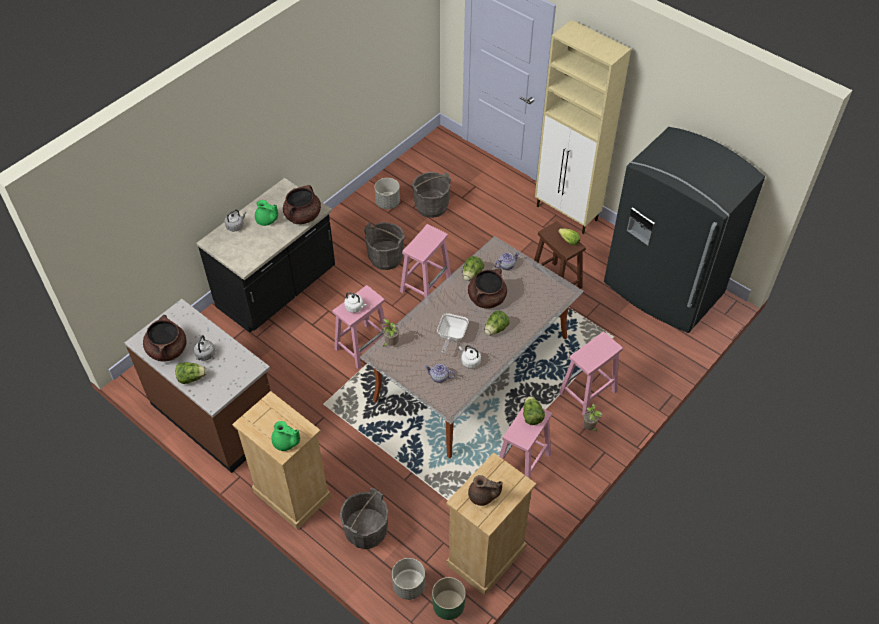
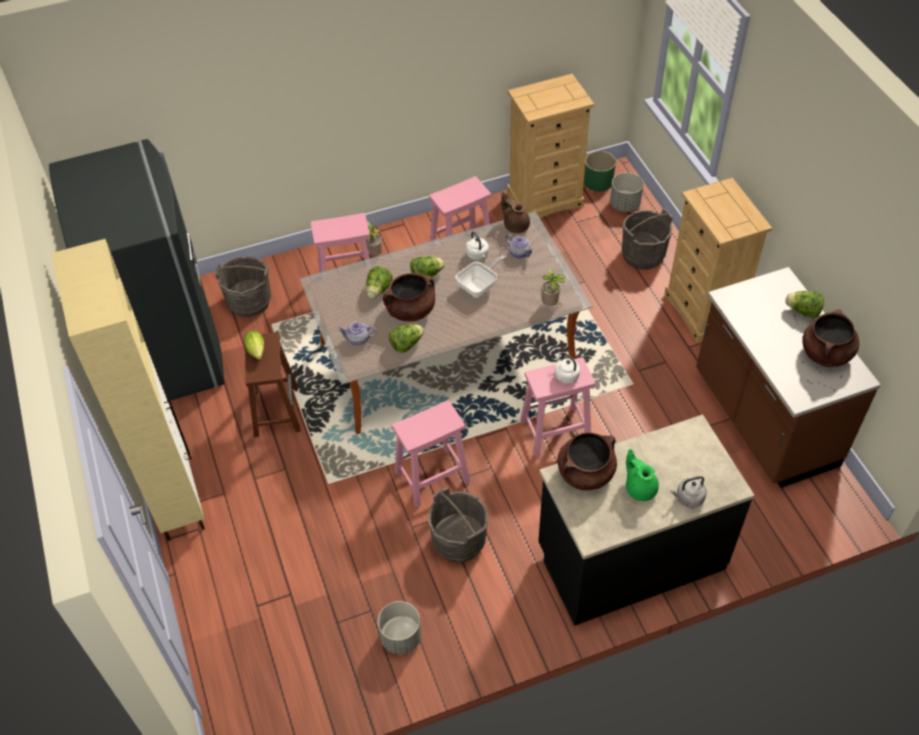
camera: 150 degrees left, 0 degrees up
(205, 355) = (781, 330): grey kettle -> none
(286, 443) = (721, 193): green teapot -> none
(431, 206) = (343, 599): grey bucket -> grey bucket (249, 301)
(482, 496) = (560, 96): brown teapot -> brown teapot (515, 225)
(531, 416) = (450, 199): lettuce -> lettuce (378, 290)

